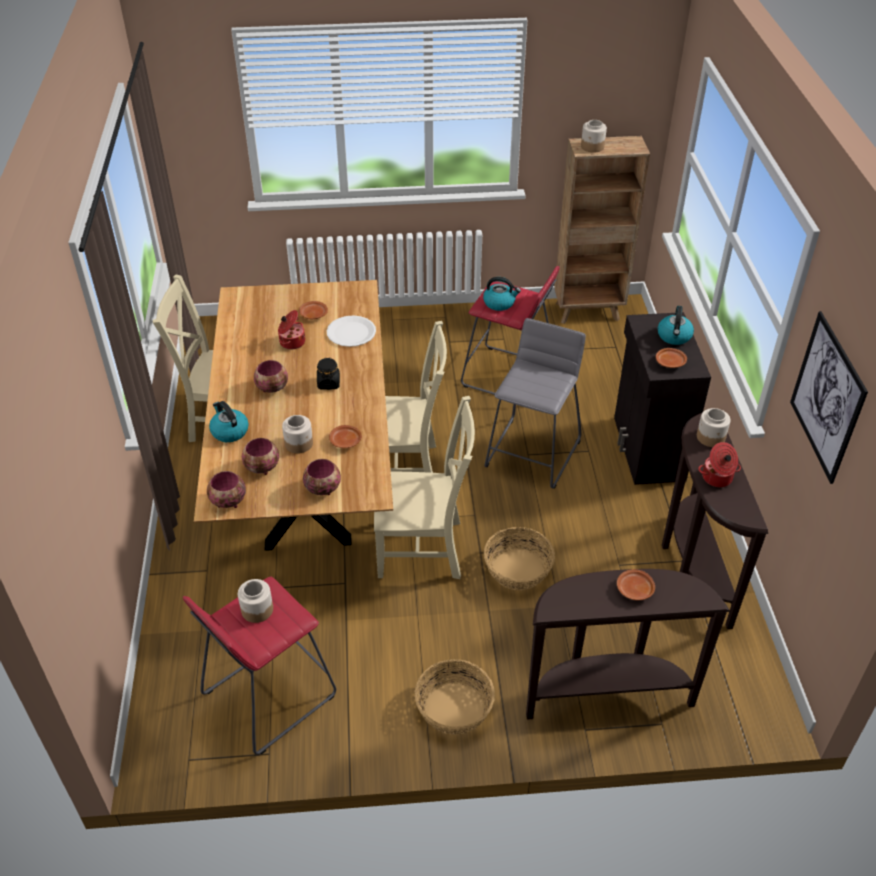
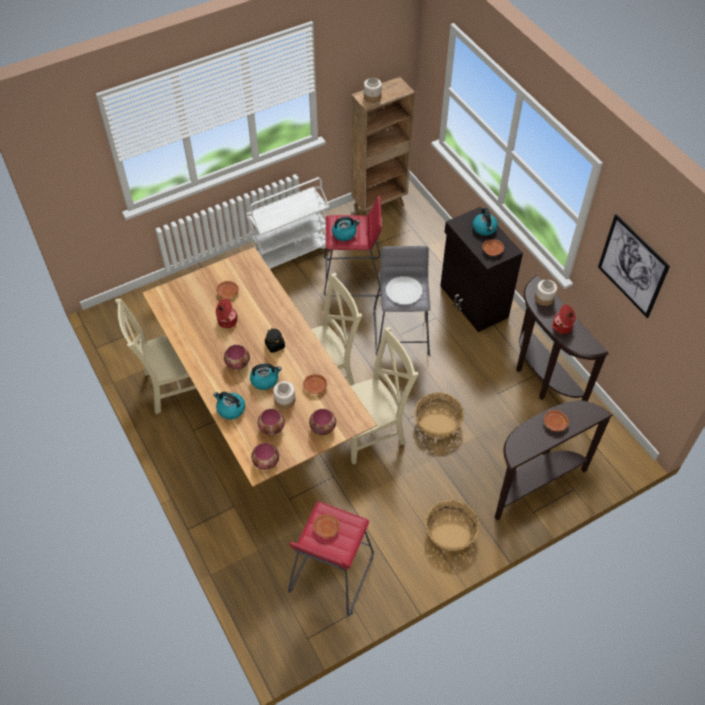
camera: 25 degrees left, 10 degrees up
(257, 609) = (326, 528): jar -> brown plate
(291, 415) = (265, 380): none -> kettle
(351, 332) = (264, 298): white plate -> white plate (404, 291)
(450, 329) = (290, 252): none -> white cart

